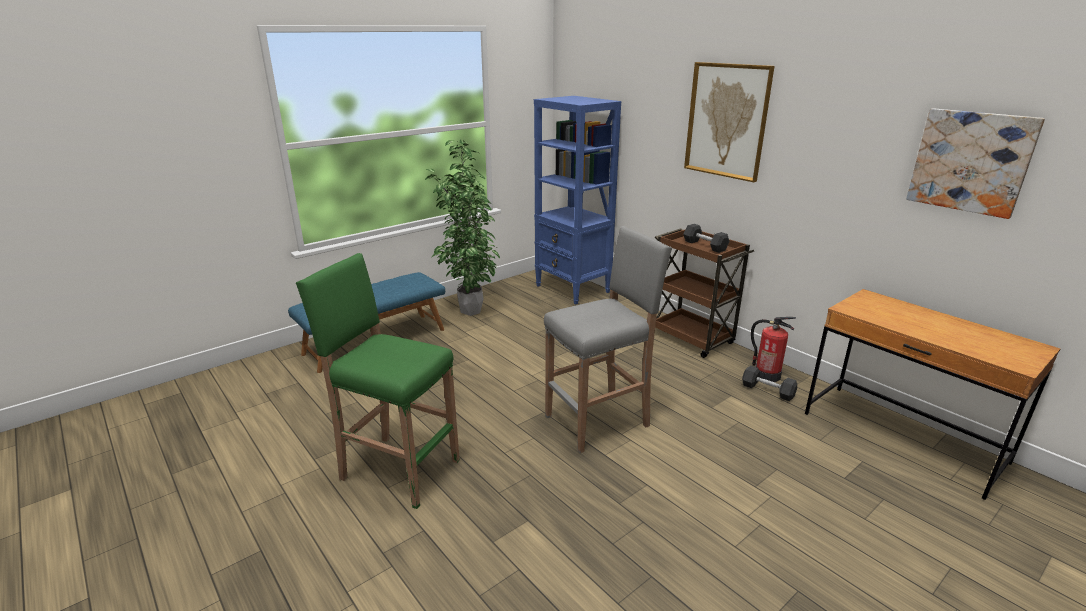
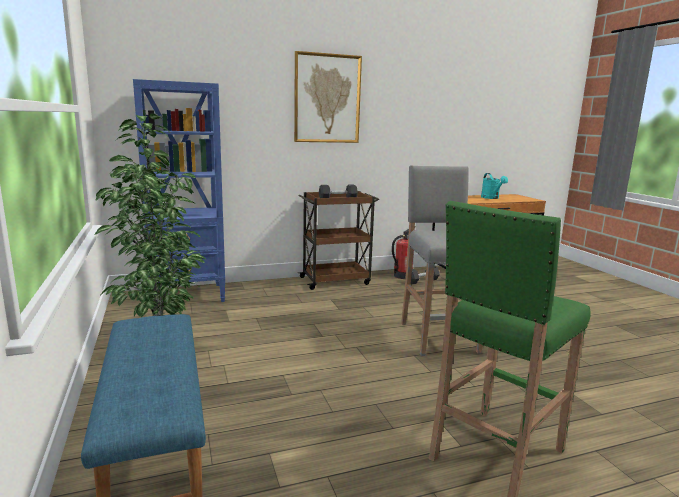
camera: 70 degrees left, 10 degrees down
(943, 328) = (491, 198): none -> turquoise watering can
(971, 161) = (472, 110): picture -> none

